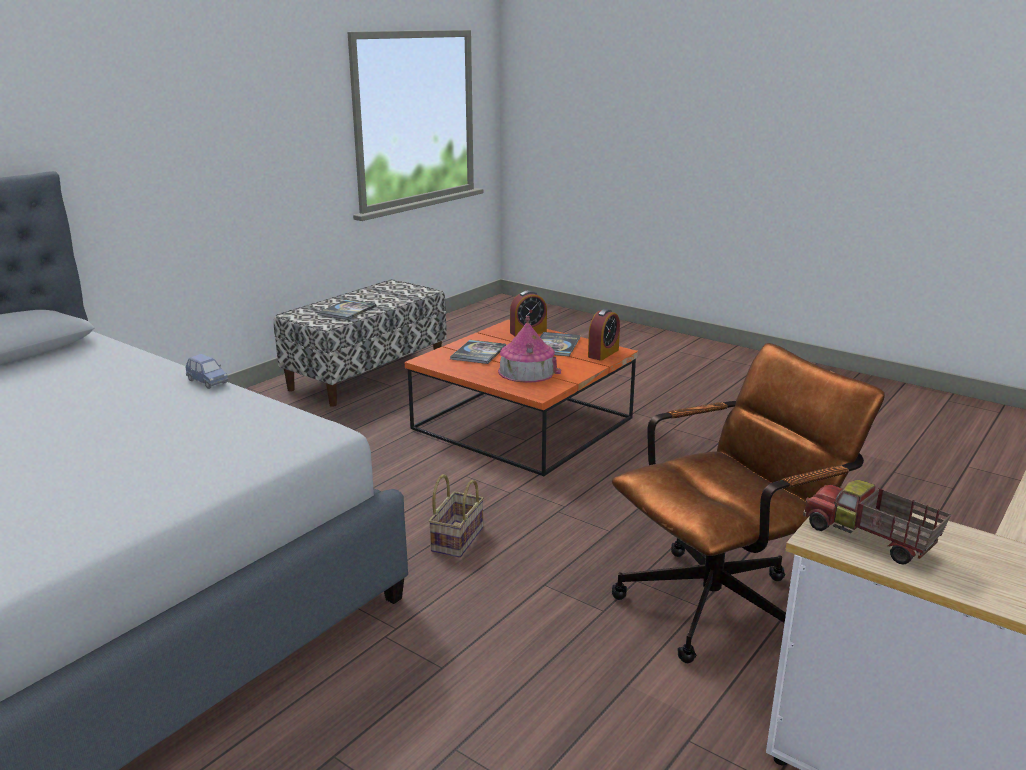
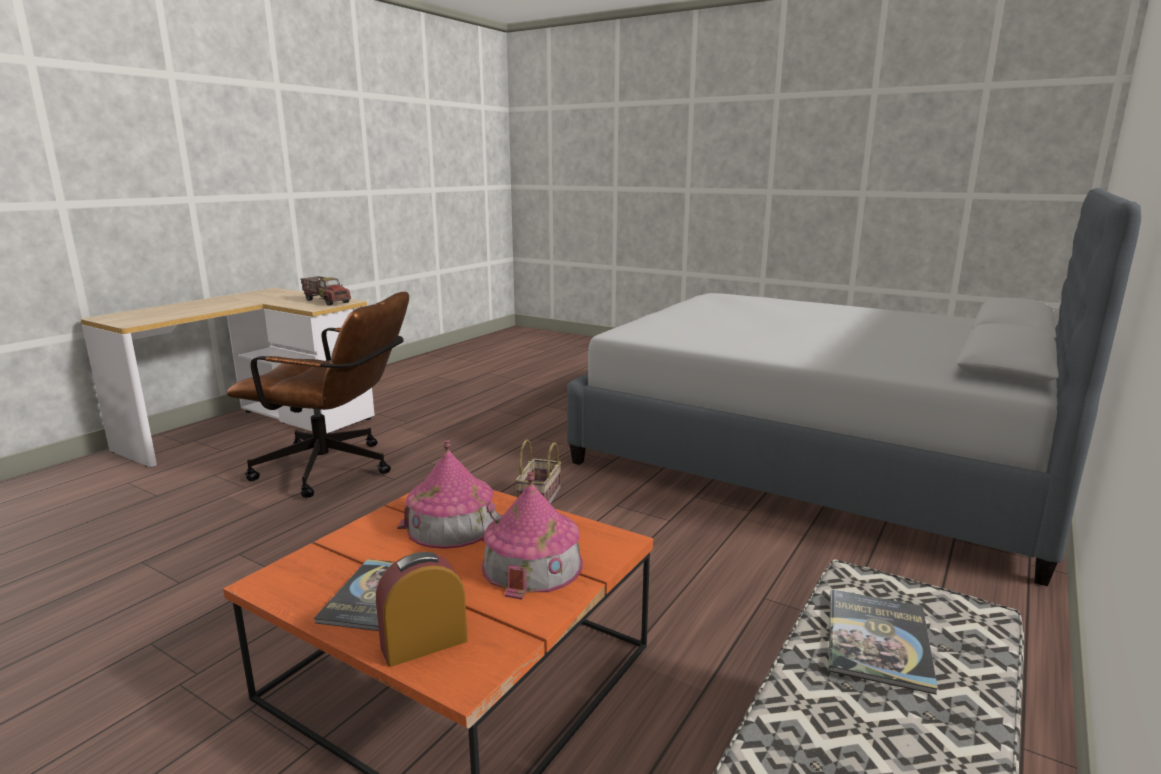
camera: 175 degrees right, 5 degrees down
(207, 382) = (754, 352): blue toy car -> none
(478, 353) = (532, 564): book -> toy house
(603, 353) = (299, 574): alarm clock -> none
(724, 601) = (336, 470): brown office chair -> brown office chair turned 135 degrees counterclockwise

